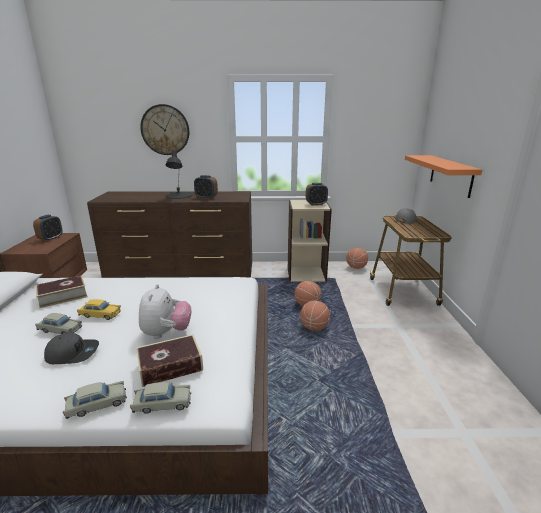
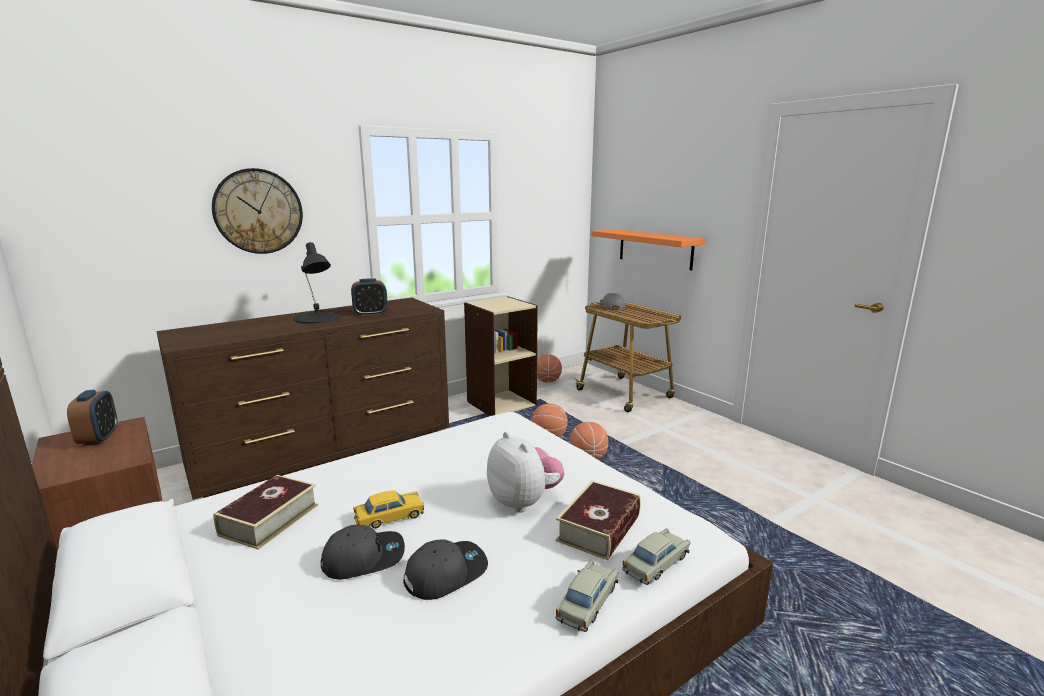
camera: 35 degrees left, 5 degrees down
(60, 330) = (364, 558): beige toy car -> grey cap
(316, 204) = (510, 303): alarm clock -> none

